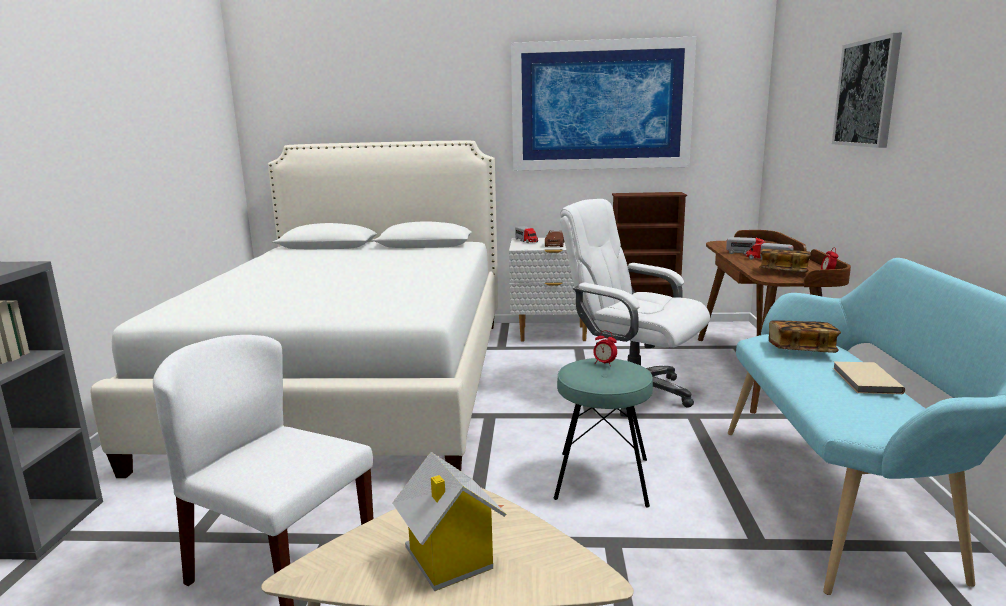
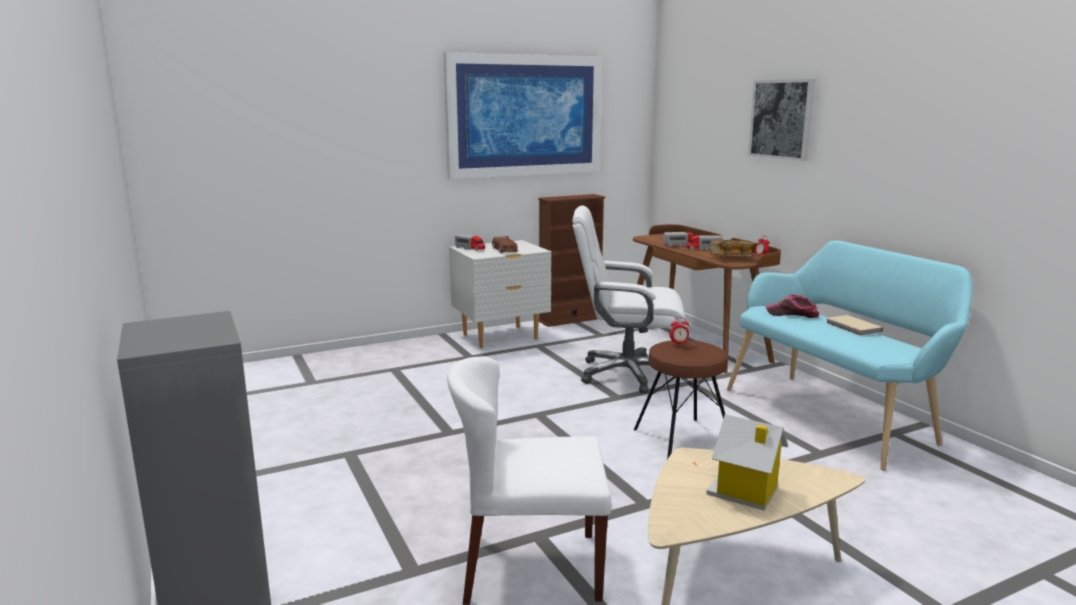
camera: 30 degrees left, 0 degrees up
(354, 382) = (367, 412): white bed -> none
(602, 478) = (683, 439): turquoise stool -> brown stool
(801, 350) = (792, 314): book -> cap

